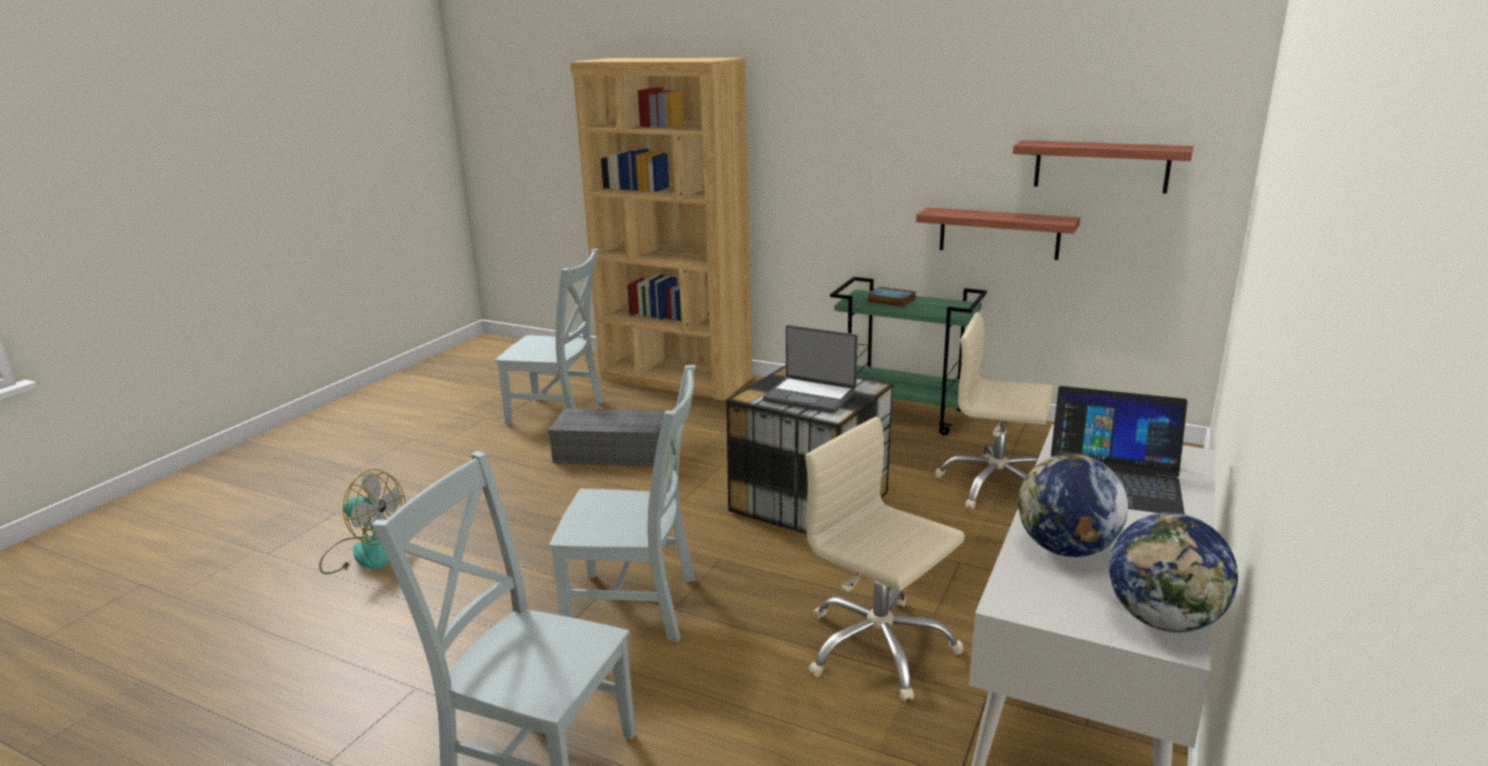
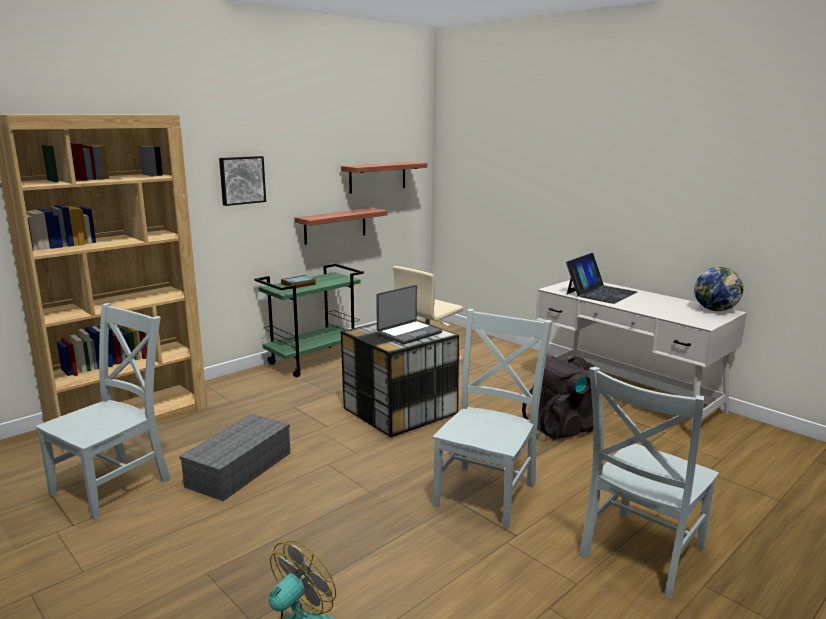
camera: 70 degrees left, 5 degrees down
(852, 145) = (242, 180): none -> picture
(878, 647) = (564, 427): beige office chair -> black backpack
(1065, 549) = (660, 310): globe -> none

